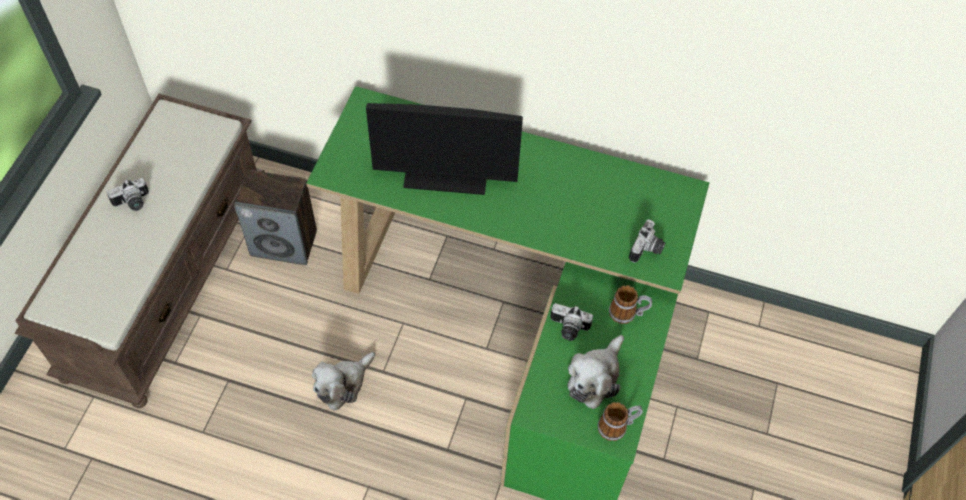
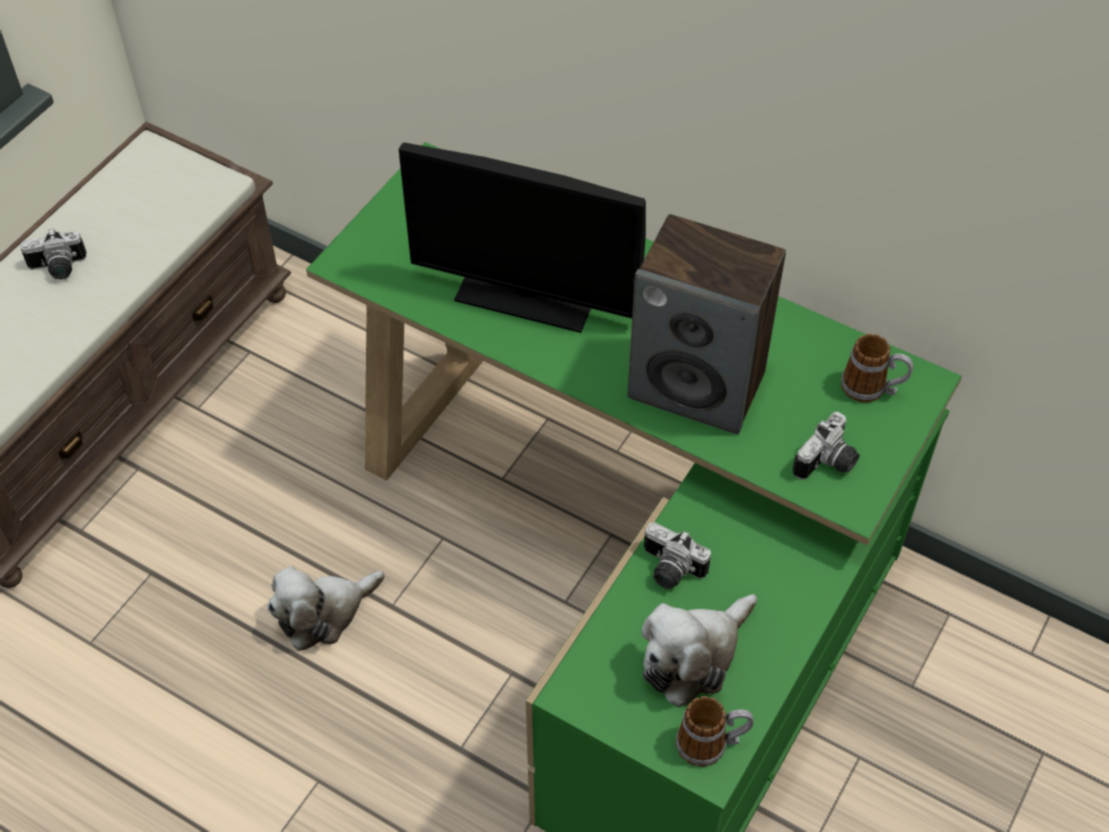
camera: 15 degrees right, 5 degrees down
(284, 243) = (295, 385): speaker -> speaker (698, 385)
(628, 313) = (776, 564): mug -> mug (872, 389)

